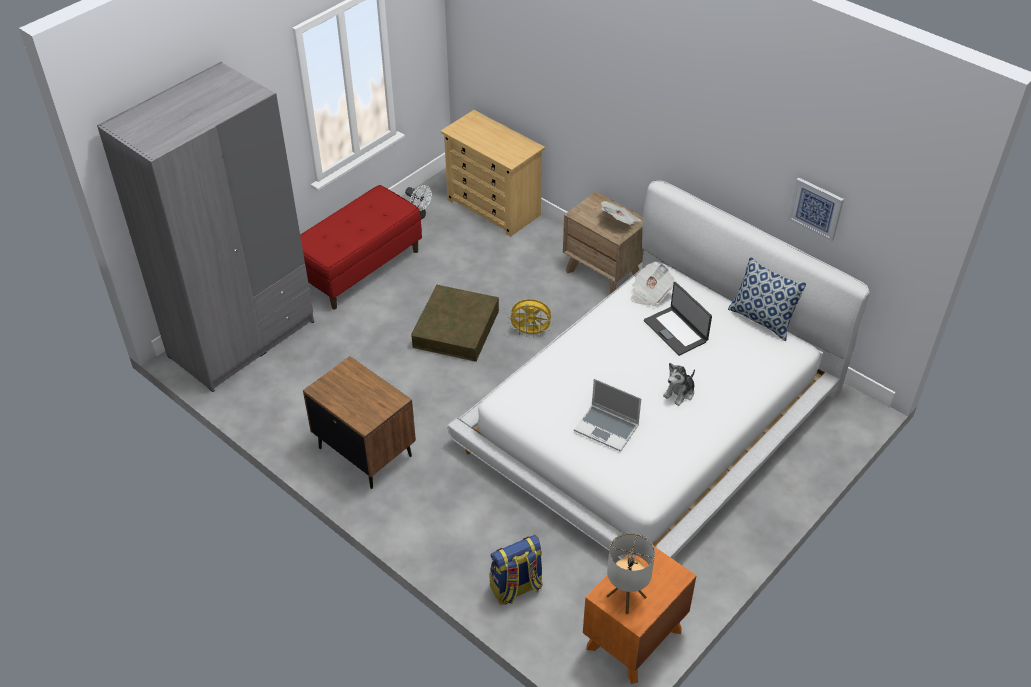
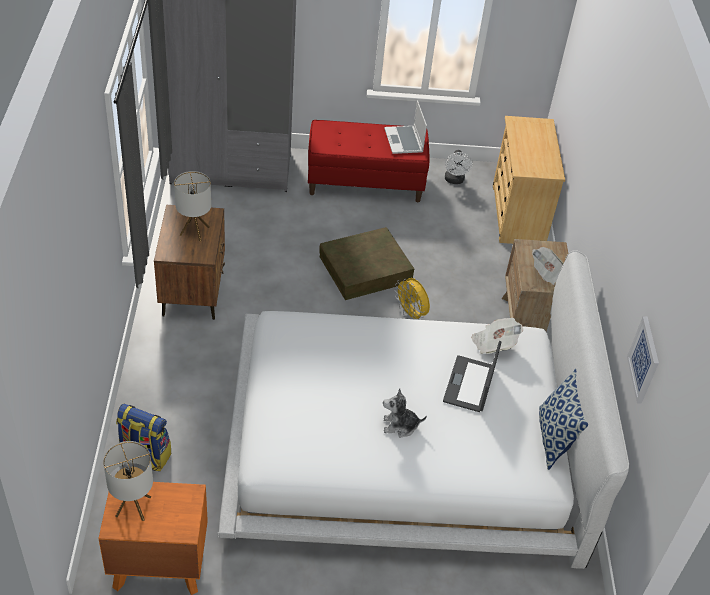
camera: 45 degrees right, 0 degrees up
(357, 389) = (194, 231): none -> table lamp
(607, 428) = (311, 399): laptop -> laptop (404, 141)

